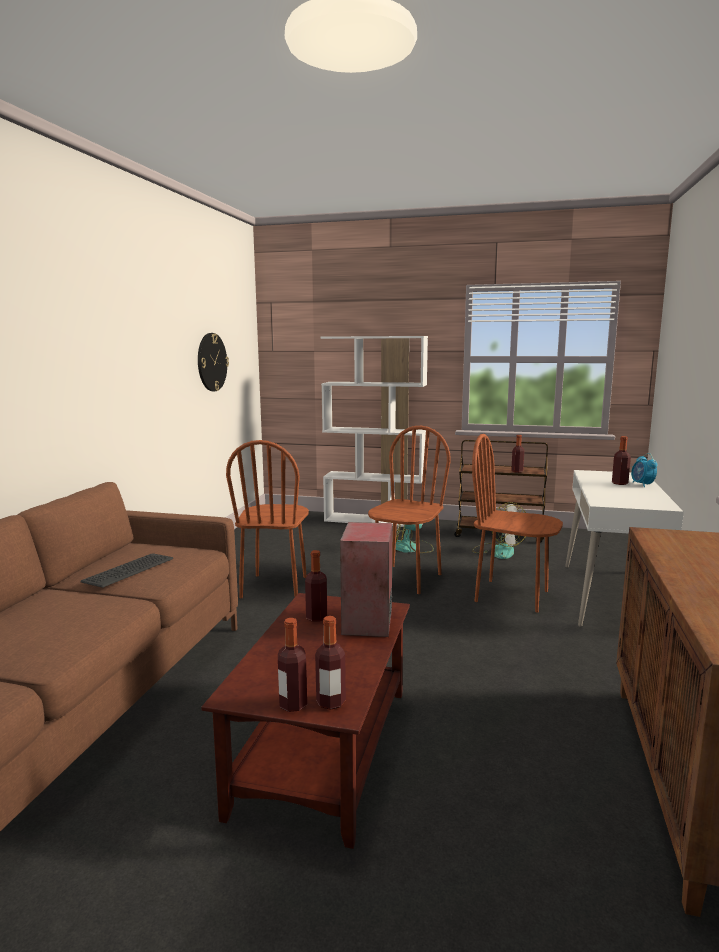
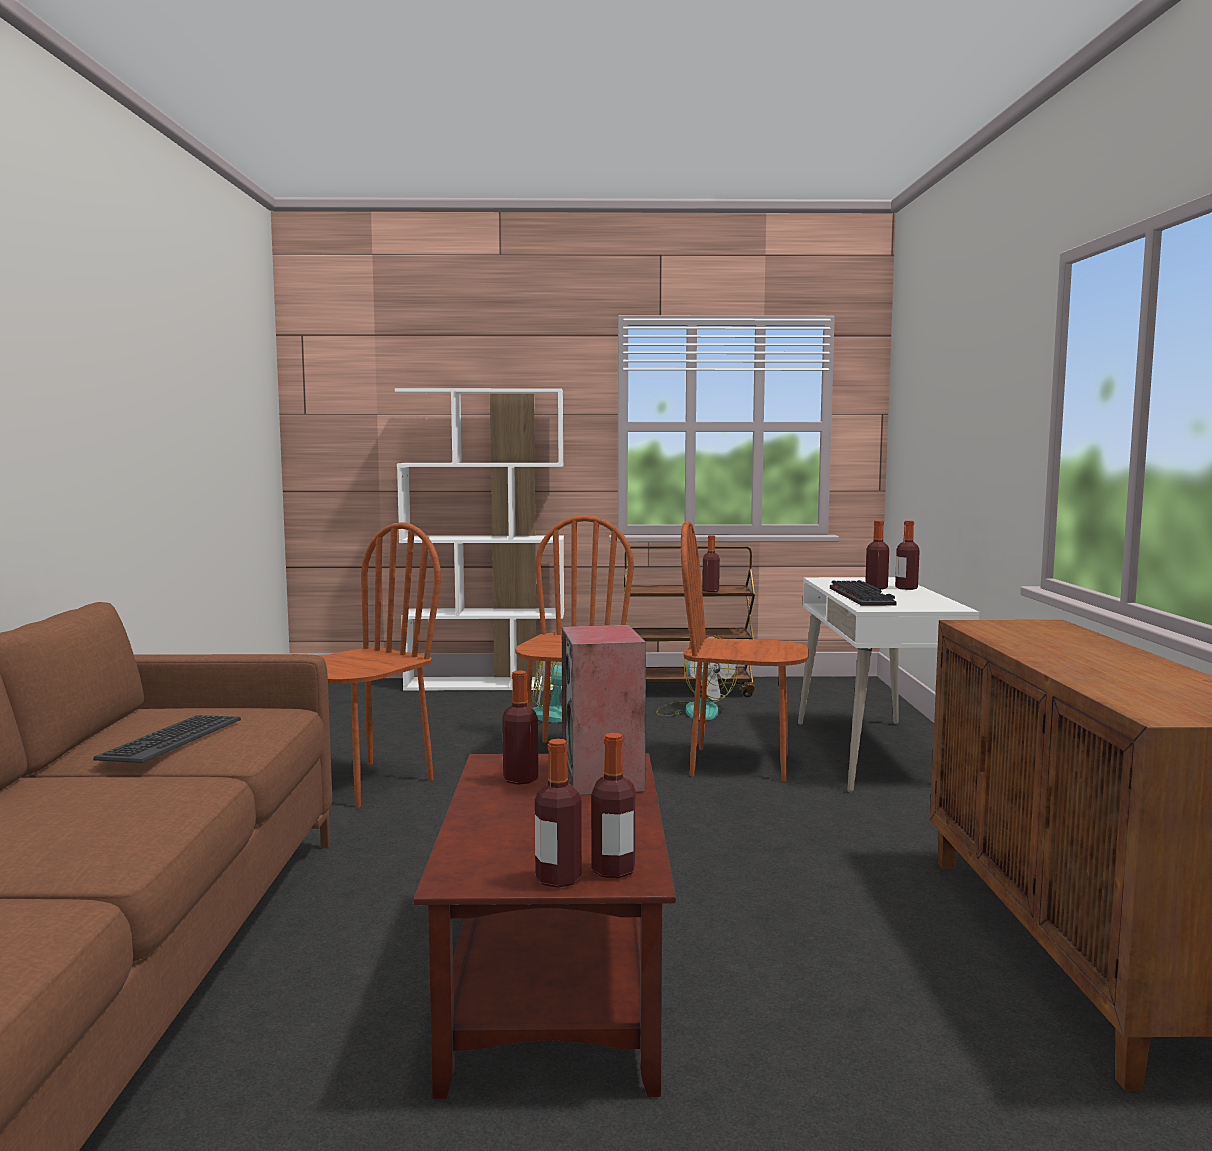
camera: 15 degrees left, 5 degrees down
(211, 362) = (220, 423): wall clock -> none
(275, 587) = (365, 784): brown chair -> brown chair turned 135 degrees counterclockwise
(604, 492) = (863, 597): none -> keyboard
(642, 484) = (906, 588): alarm clock -> bottle

